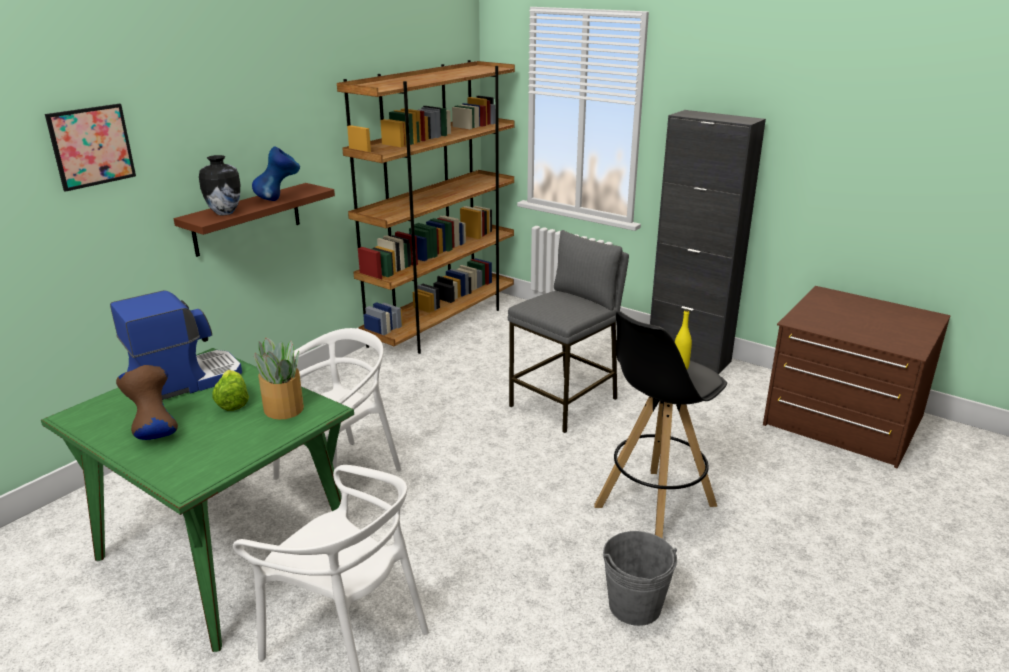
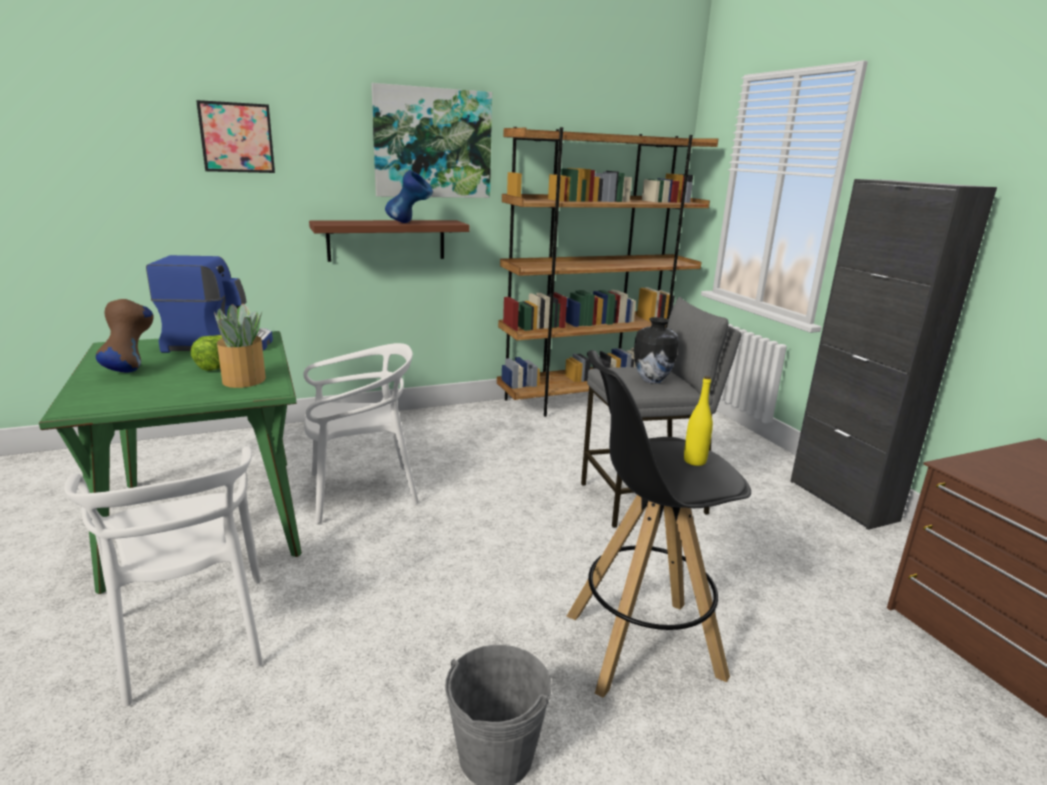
camera: 30 degrees right, 5 degrees down
(224, 213) = (350, 222): vase -> vase (651, 380)
(276, 111) = (433, 143): none -> picture

